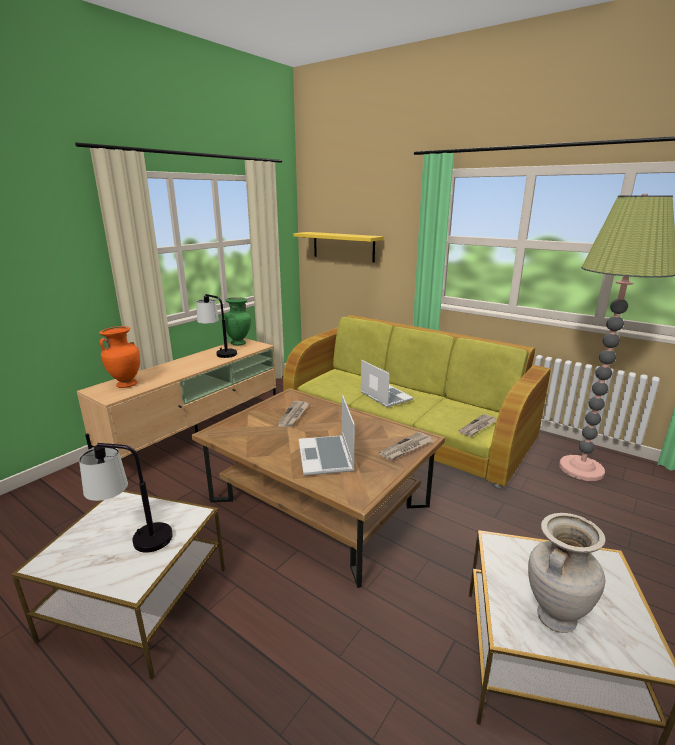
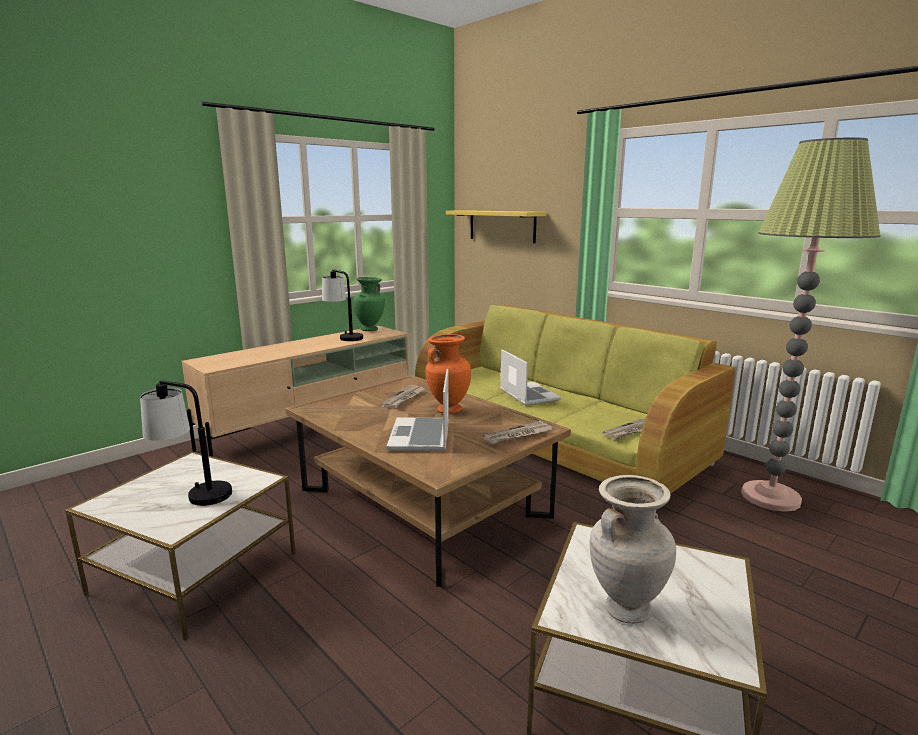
camera: 10 degrees right, 5 degrees down
(126, 384) = (233, 358): orange vase -> orange vase (448, 410)

